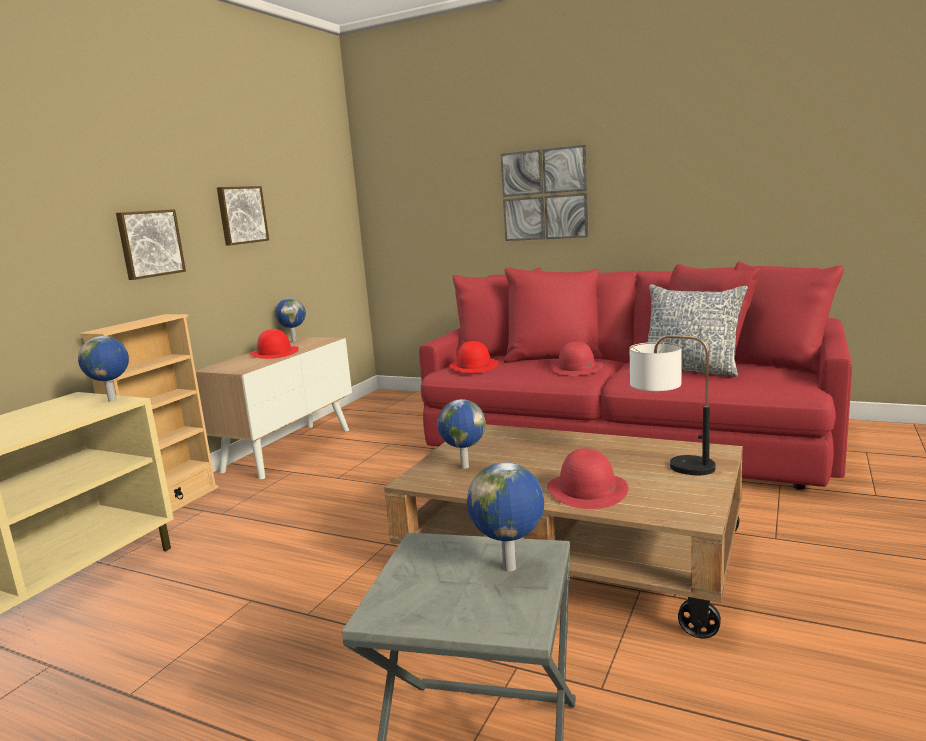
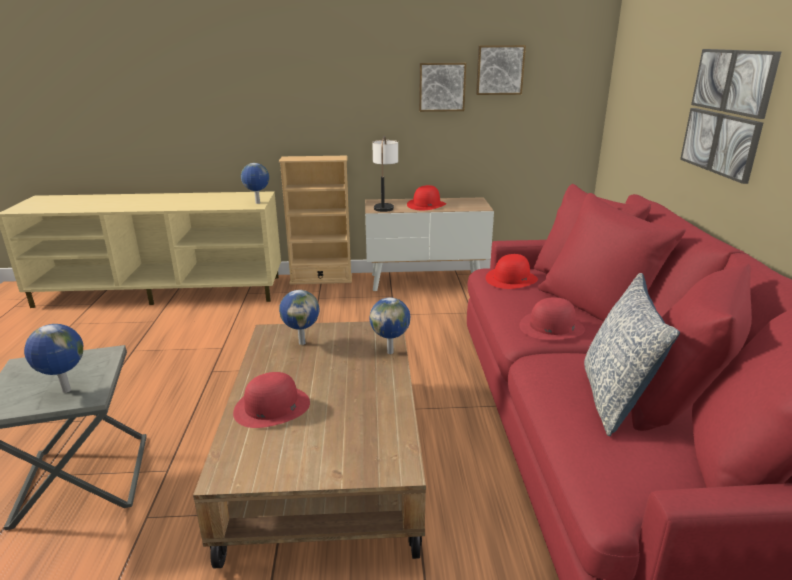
camera: 60 degrees right, 10 degrees up
(149, 243) = (347, 103): picture -> picture (499, 70)
(294, 341) = (467, 199): globe -> globe (391, 352)
(670, 463) = (349, 442): table lamp -> table lamp (385, 205)

